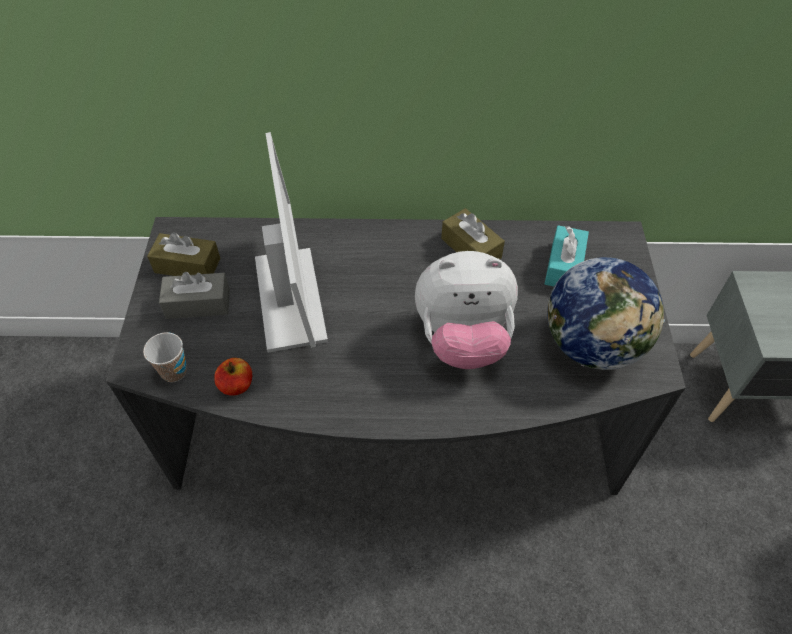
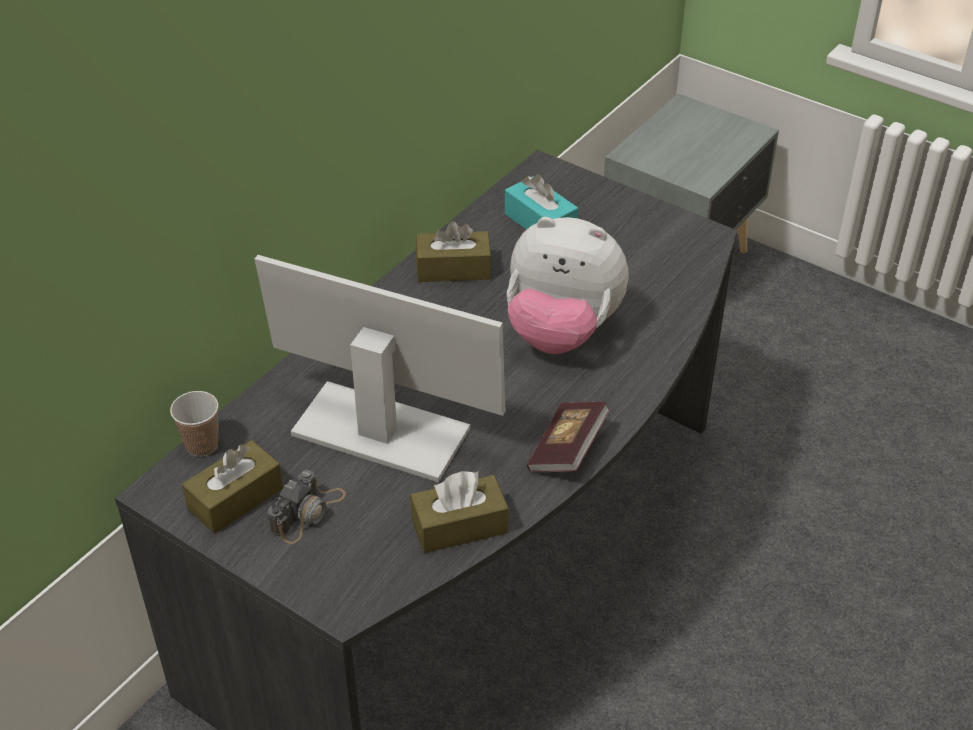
camera: 55 degrees left, 10 degrees down
(174, 372) = (390, 573): cup -> cup (202, 445)
(198, 304) = (308, 512): grey tissue box -> camera
(236, 385) = (459, 526): apple -> brown tissue box
(349, 407) = (567, 450): none -> book
(463, 339) = (561, 332): plush toy -> plush toy turned 75 degrees clockwise
(592, 345) = (645, 256): globe -> none

